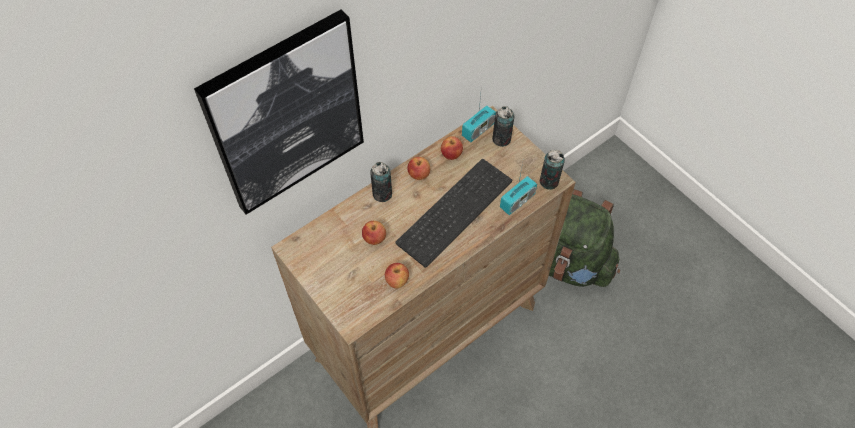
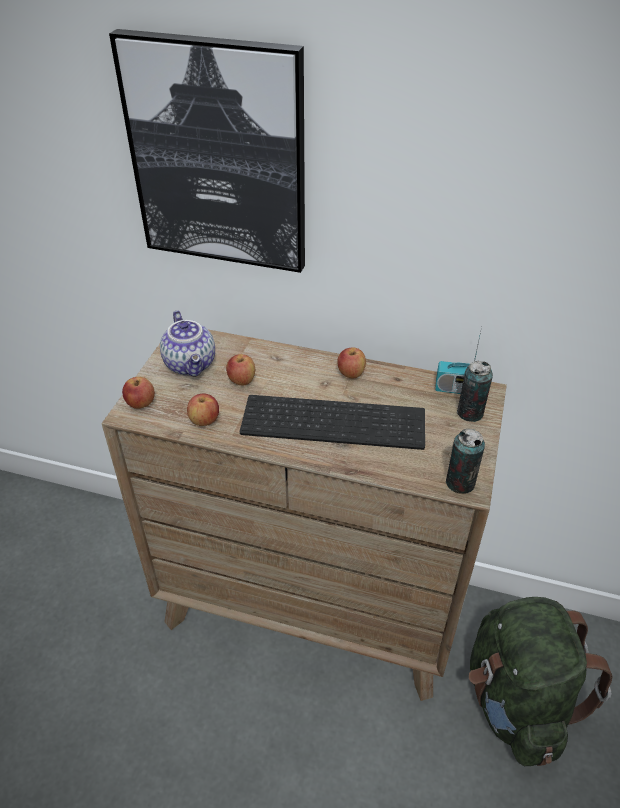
camera: 55 degrees right, 15 degrees down
(331, 259) = (191, 364): none -> teapot
(382, 194) = (300, 360): can -> none
(451, 155) = (403, 385): apple -> apple (141, 404)
(517, 201) = (401, 467): radio -> none

